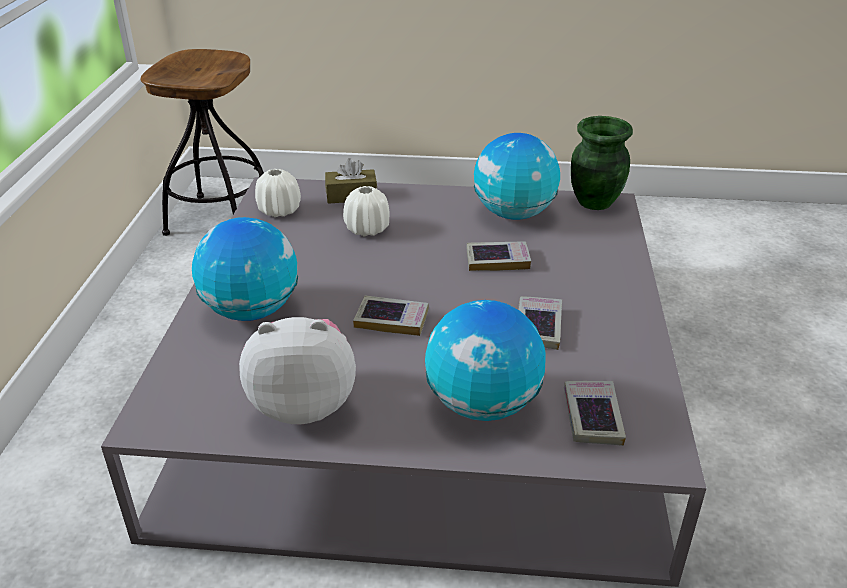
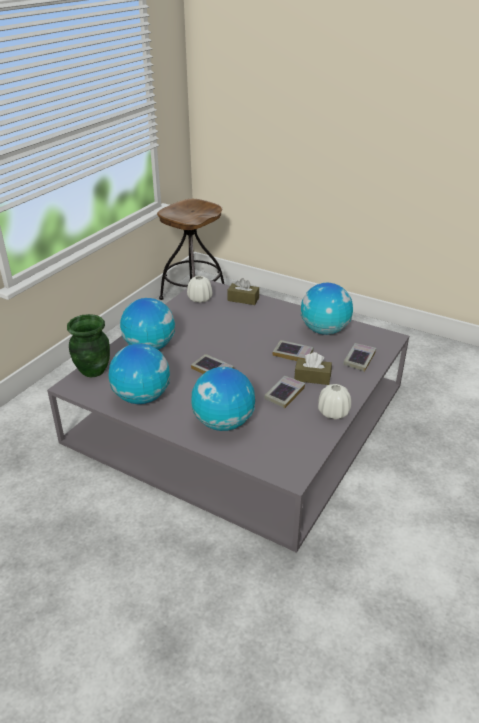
camera: 25 degrees right, 0 degrees up
(304, 404) = (141, 397): plush toy -> globe
(367, 229) = (237, 320): white vase -> white vase (333, 412)
(557, 289) = (312, 377): none -> brown tissue box
(592, 417) = (273, 445): book -> book (359, 359)
(594, 202) = (378, 335): green vase -> green vase (92, 370)

